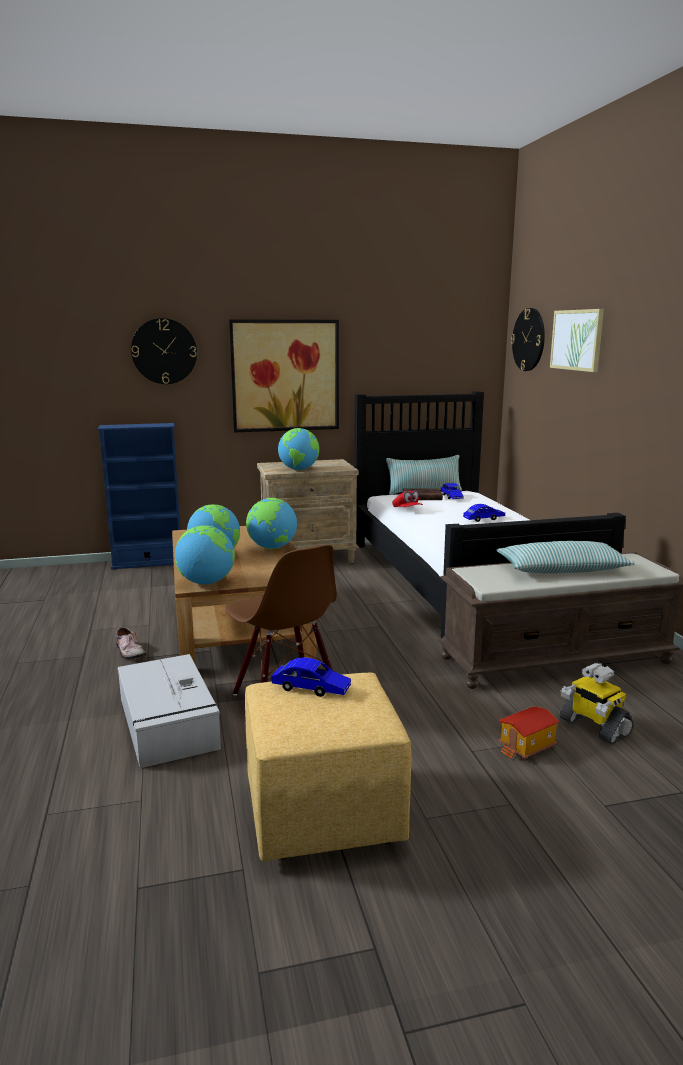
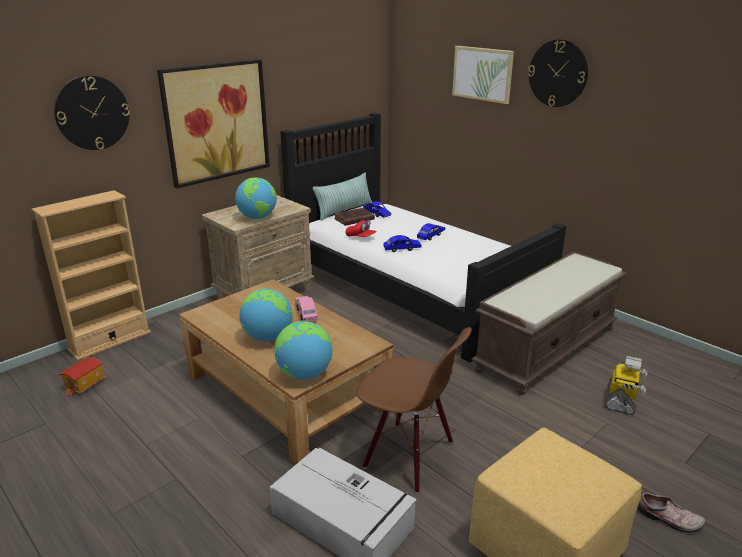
camera: 30 degrees left, 10 degrees up
(129, 651) = (216, 456): shoe -> shoe (669, 519)
(148, 562) = (110, 341): blue bookcase -> beige bookcase
(272, 548) = (306, 313): globe -> pink toy car
(311, 688) = (532, 463): blue toy car -> blue toy car (402, 249)
(527, 747) = (604, 434): toy house -> toy house (85, 385)
(529, 339) = (420, 67): wall clock -> wall clock (558, 73)
(562, 570) = (555, 283): pillow -> none
(593, 727) = (621, 400): toy robot -> toy robot turned 90 degrees counterclockwise

